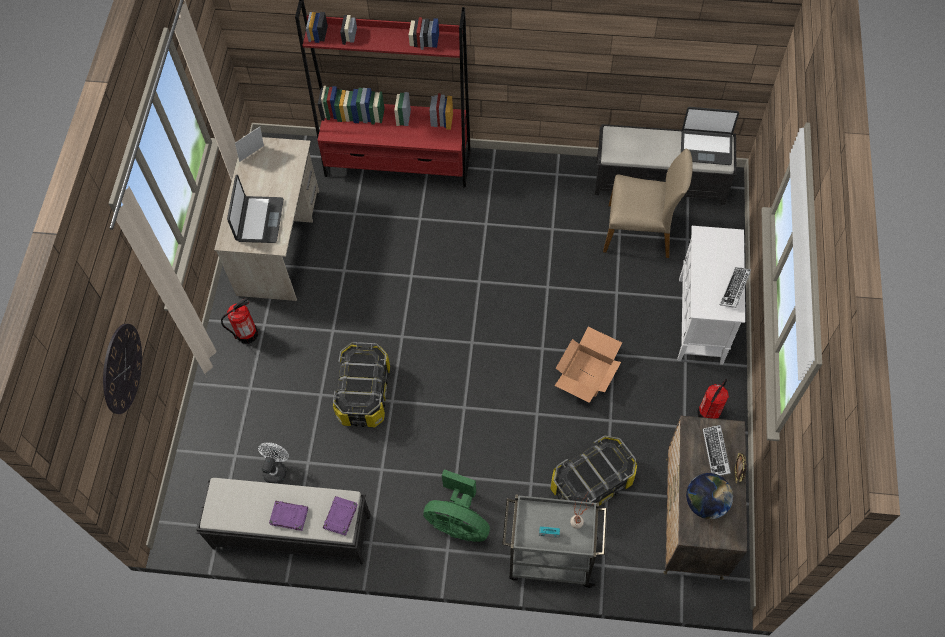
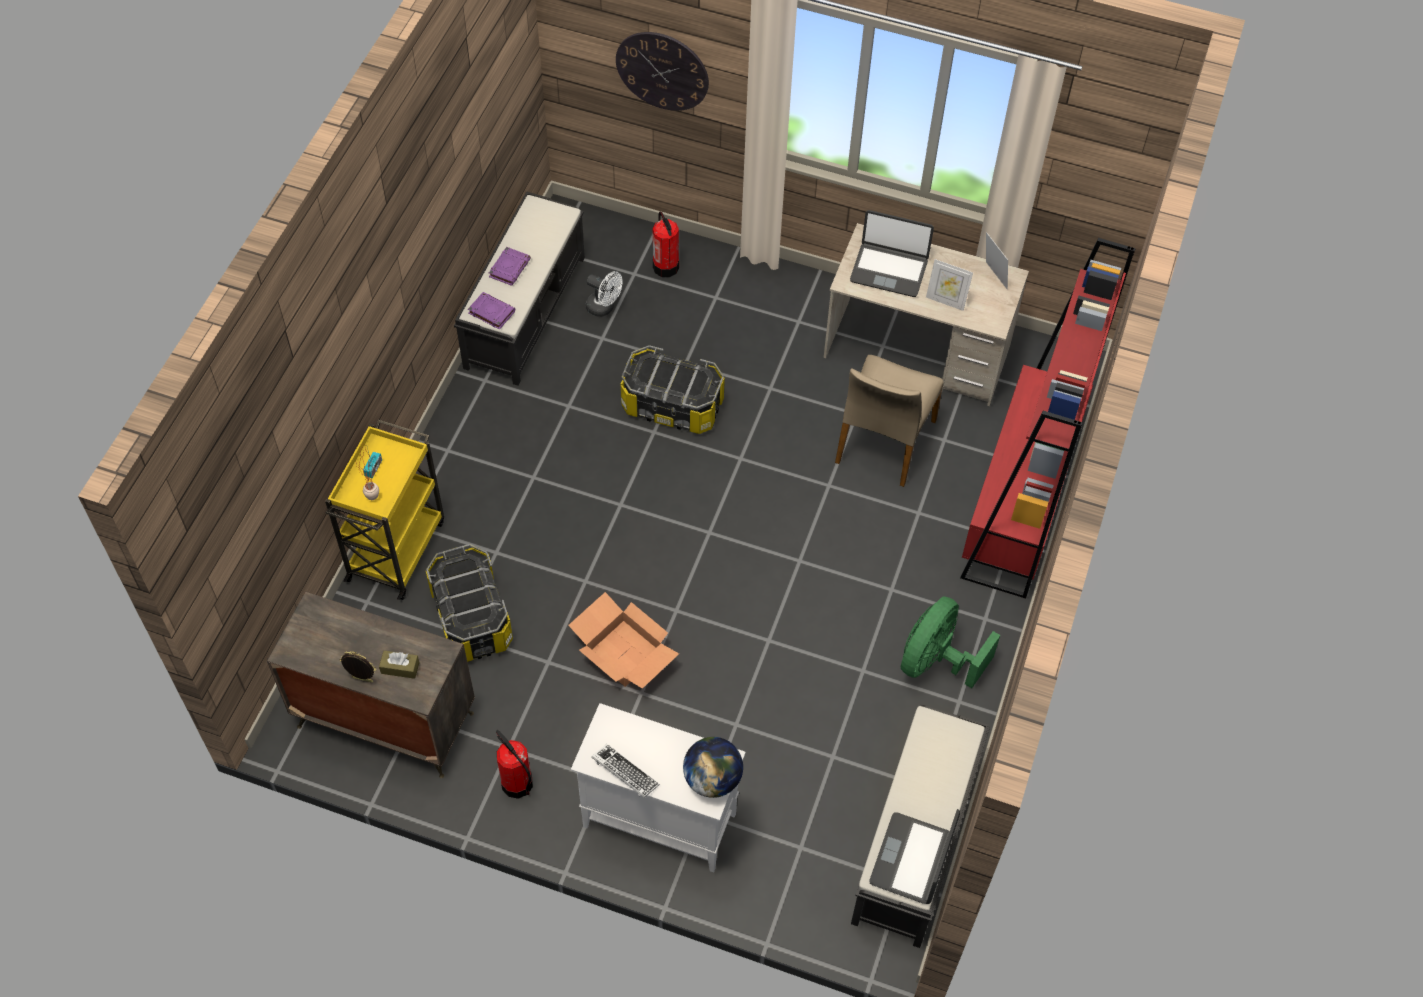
camera: 100 degrees right, 5 degrees down
(247, 334) = (790, 303): fire extinguisher -> fire extinguisher (666, 266)
(282, 180) = (946, 301): none -> picture frame
(458, 522) = (476, 468): green fan -> green fan (936, 661)
(549, 559) = (397, 548): grey cart -> yellow cart
(639, 231) = (830, 784): beige chair -> beige chair (883, 441)
(705, 503) = (342, 635): globe -> globe (712, 779)
(716, 452) = (400, 668): keyboard -> brown tissue box

